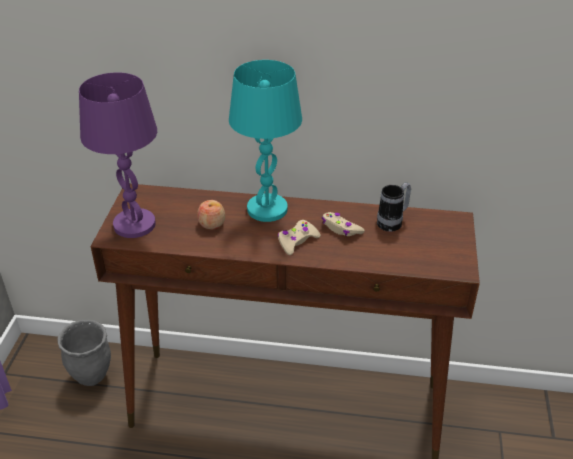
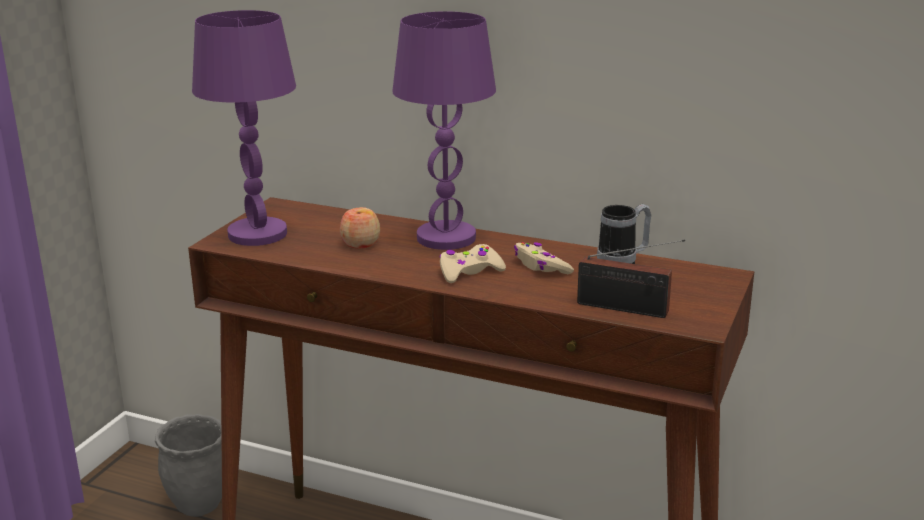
camera: 15 degrees right, 15 degrees down
(267, 209) = (446, 237): turquoise table lamp -> purple table lamp
(411, 261) = (627, 309): none -> radio

